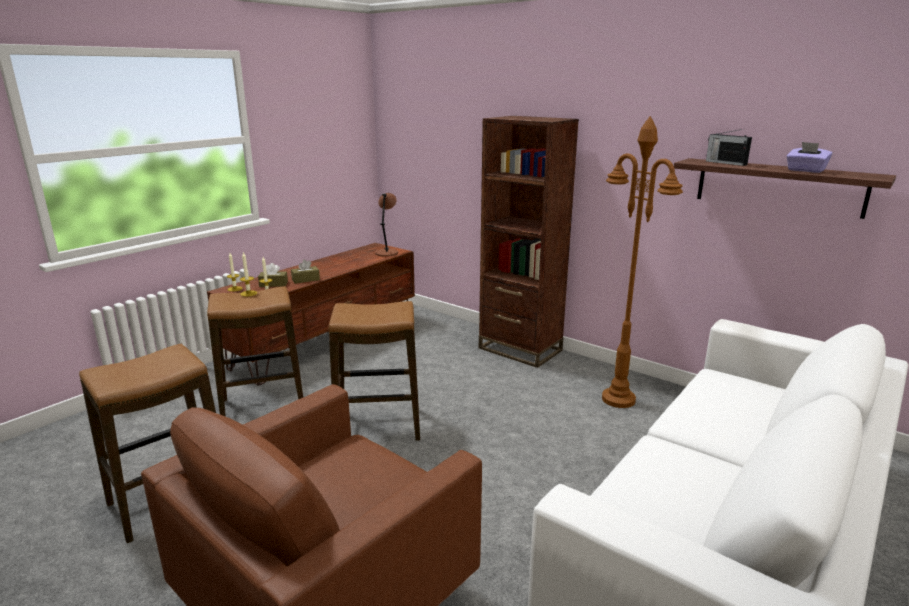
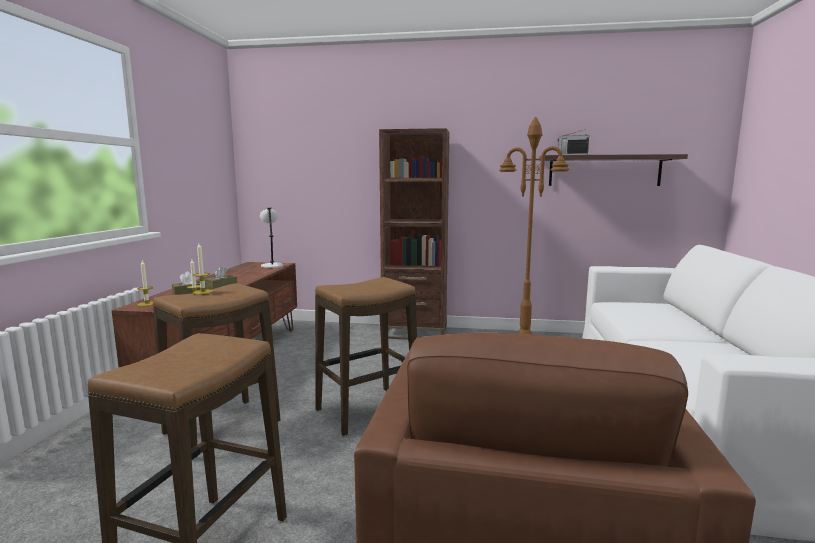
camera: 30 degrees left, 10 degrees down
(387, 253) = (272, 266): brown table lamp -> grey table lamp
(805, 170) = (628, 154): purple tissue box -> none

